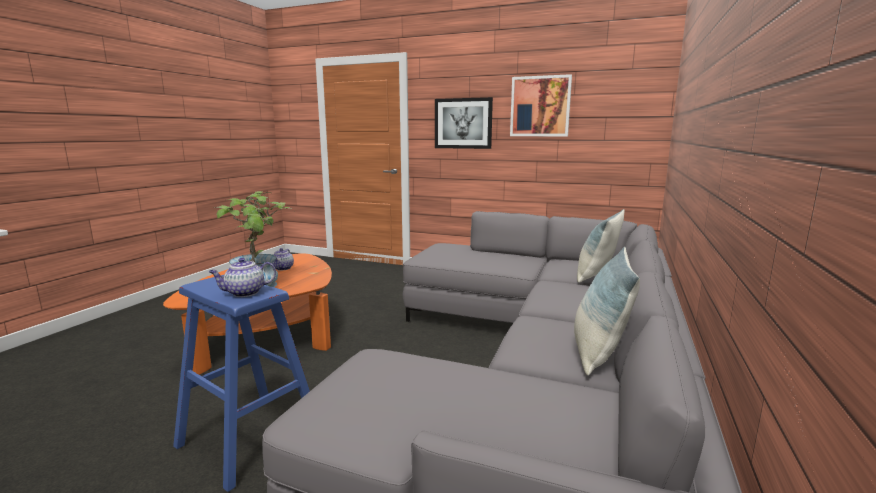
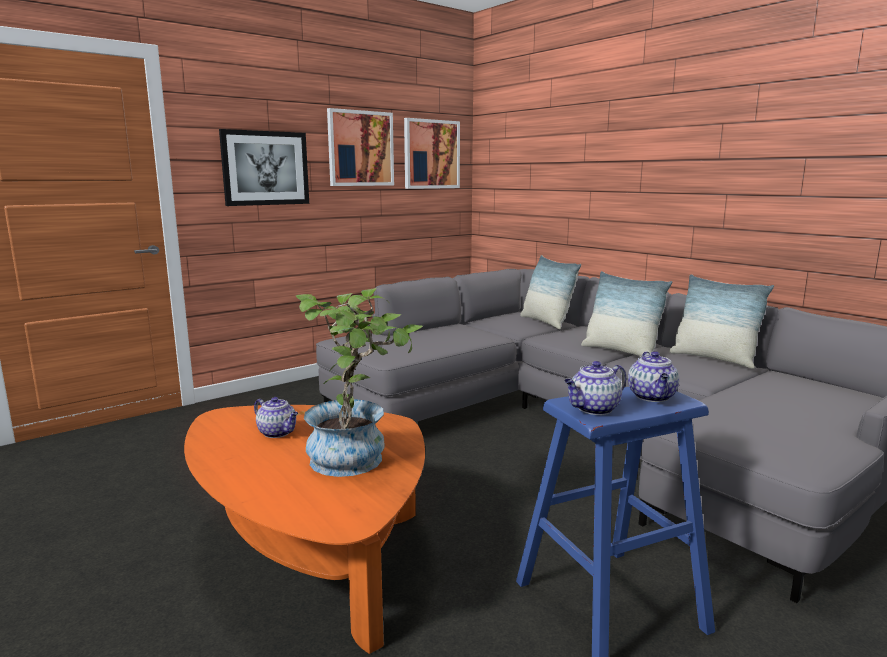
camera: 60 degrees left, 0 degrees up
(212, 283) = (594, 409): none -> teapot
(552, 312) = (620, 351): none -> pillow
(616, 108) = (431, 154): none -> picture

